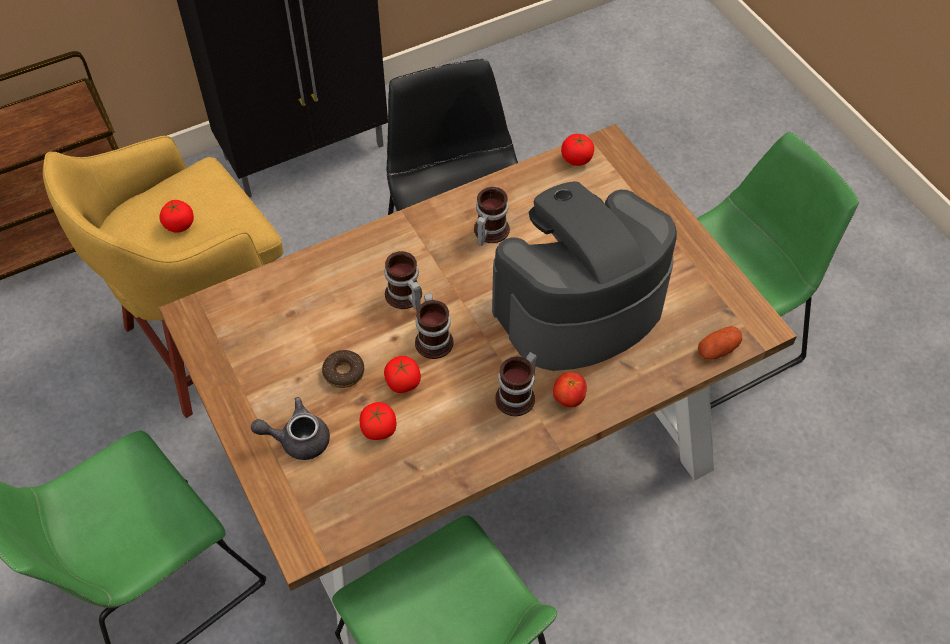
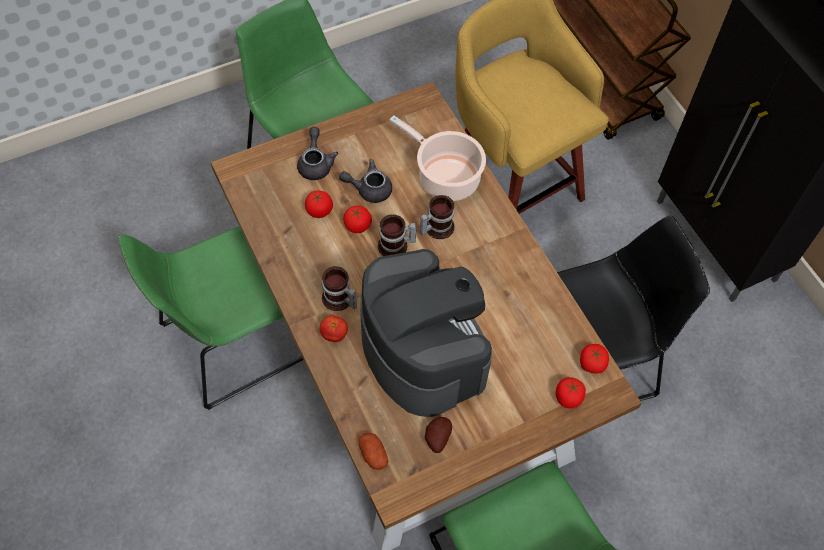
camera: 90 degrees right, 5 degrees up
(179, 224) = (527, 99): tomato -> tomato (568, 397)
(325, 290) = (445, 177): none -> cooking pot
(344, 372) = (369, 189): donut -> grey teapot
(488, 232) = (503, 288): mug -> none
(687, 292) = (436, 438): none -> potato

